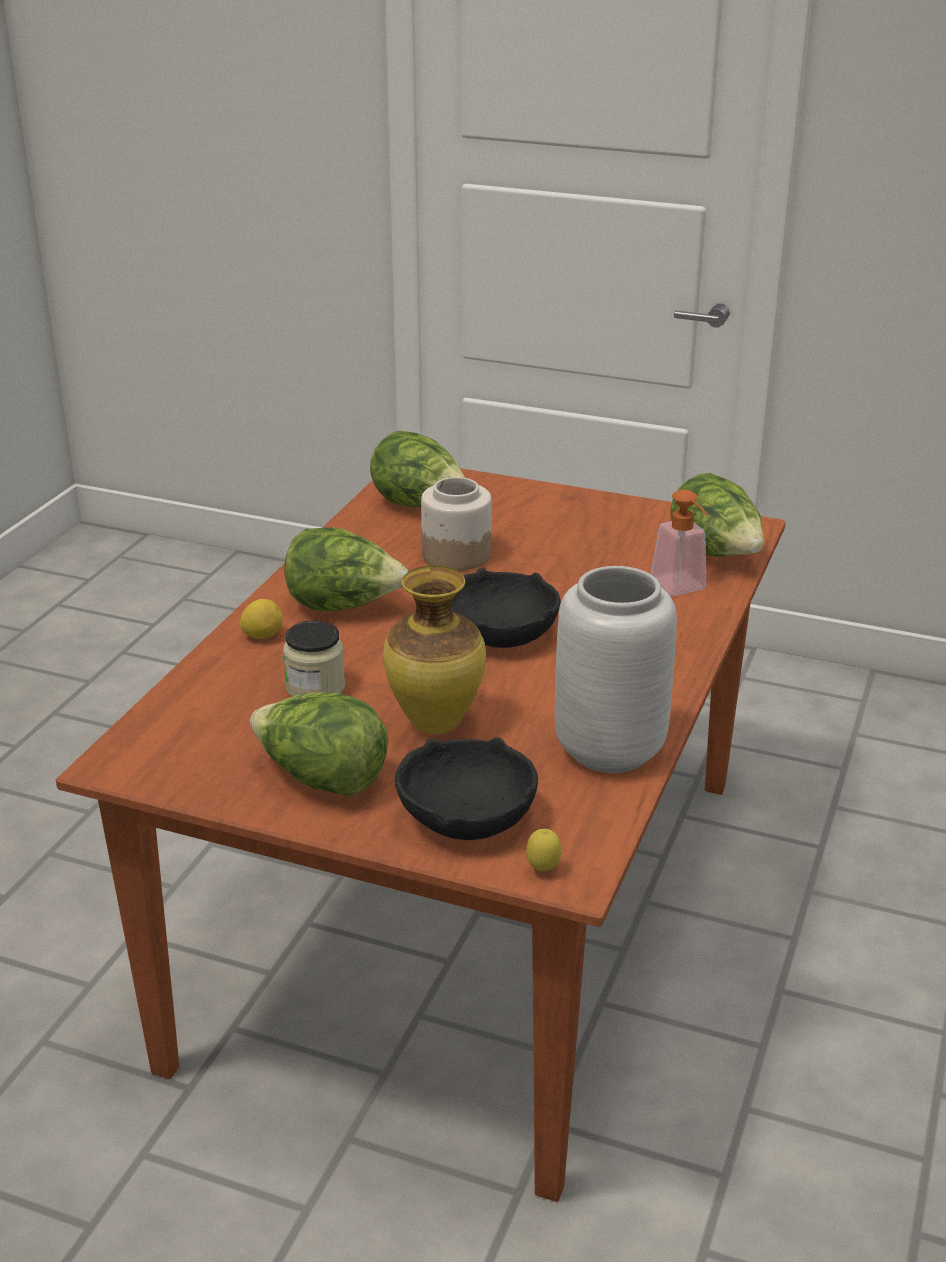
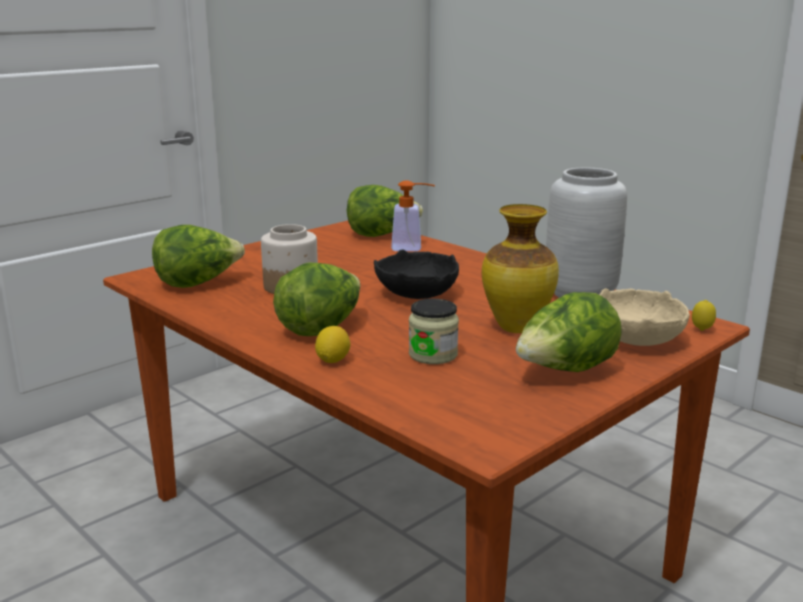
camera: 65 degrees left, 10 degrees down
(468, 818) = (637, 339): black bowl -> beige bowl

